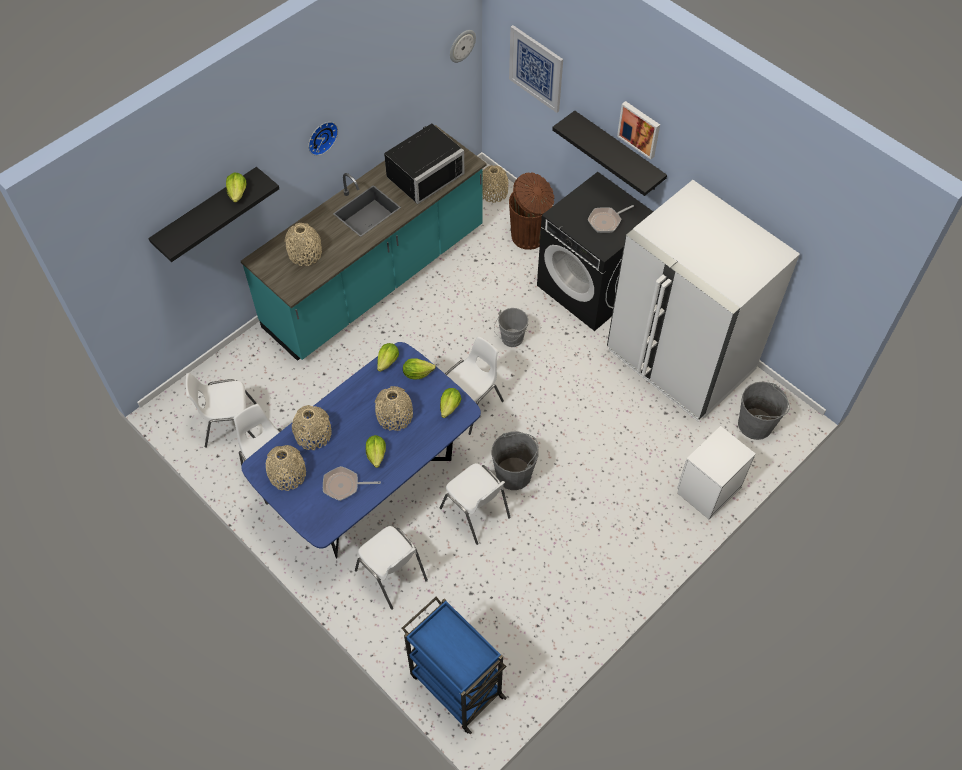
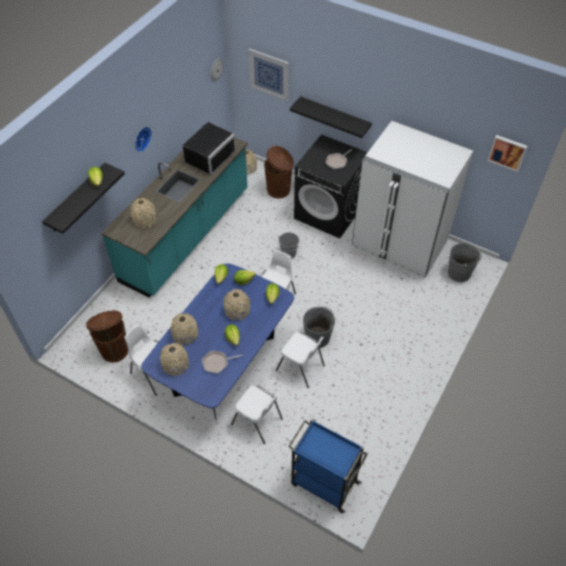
camera: 15 degrees left, 5 degrees down
(230, 425) = (114, 349): white chair -> brown trash can
(640, 129) = (349, 96): picture -> picture (507, 152)
(707, 490) = (443, 319): white nightstand -> none

